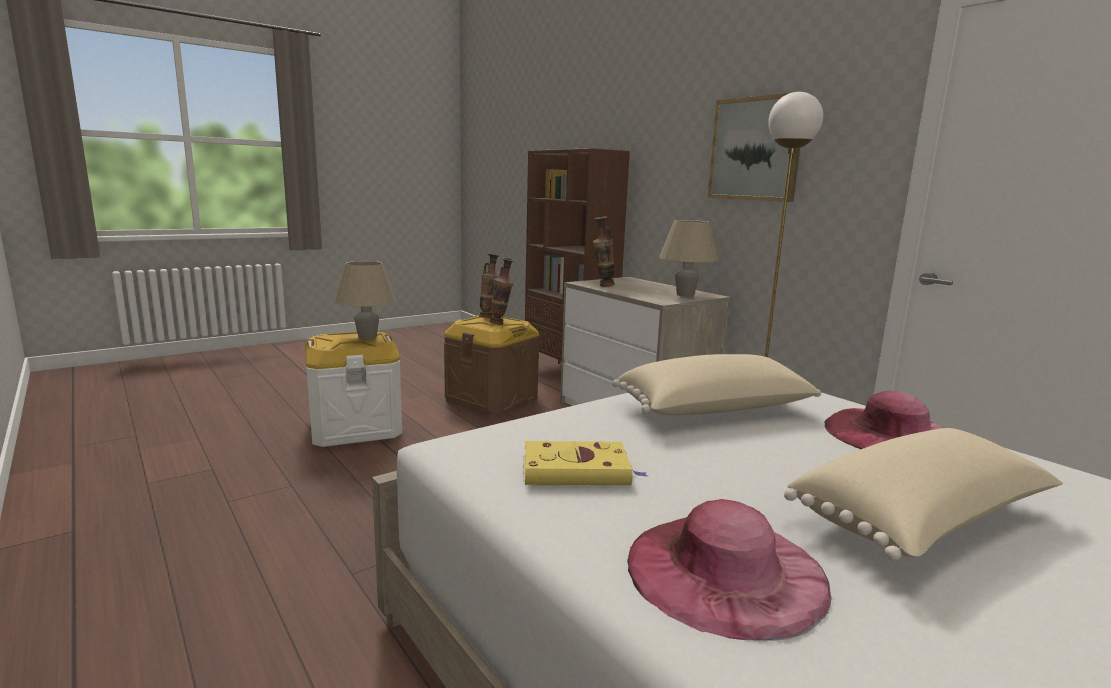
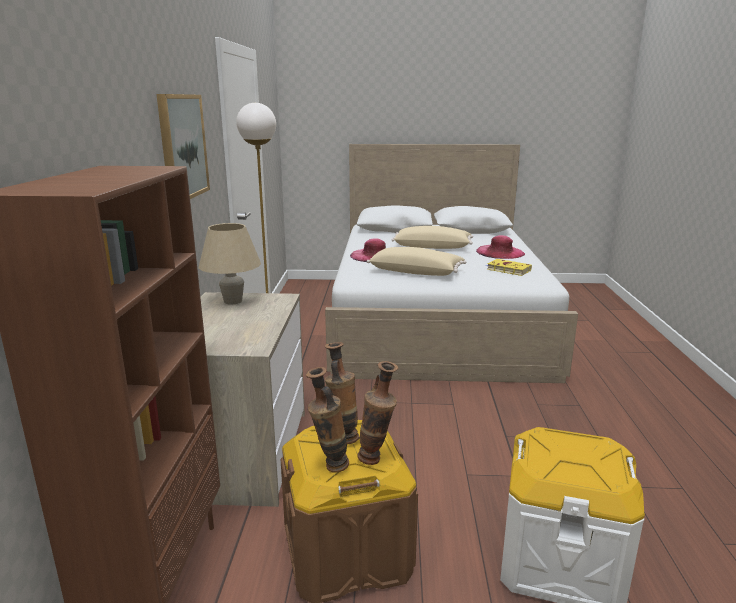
camera: 140 degrees left, 5 degrees up
(367, 337) = (550, 455): beige table lamp -> none
(602, 286) = (256, 334): vase -> vase (376, 460)

